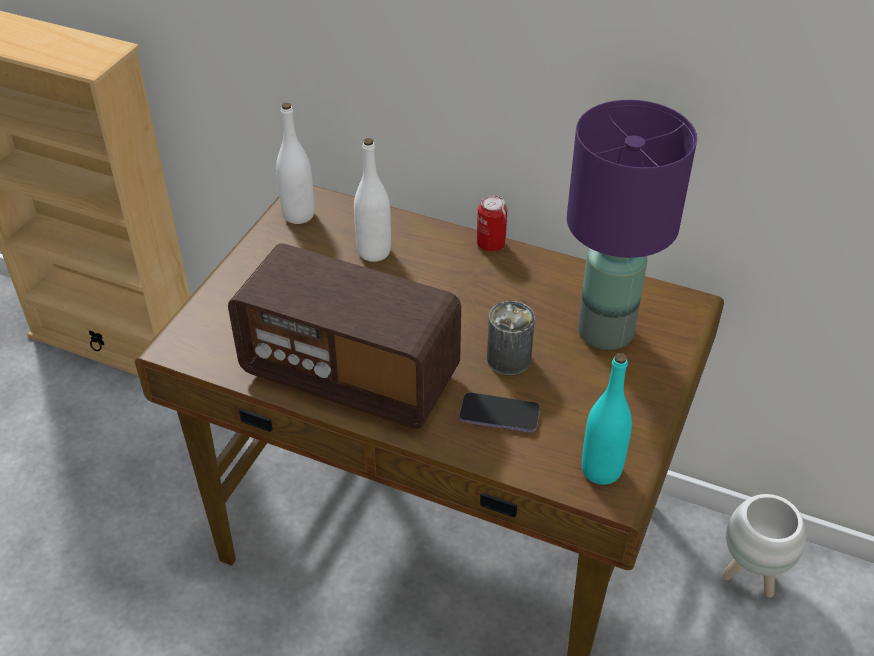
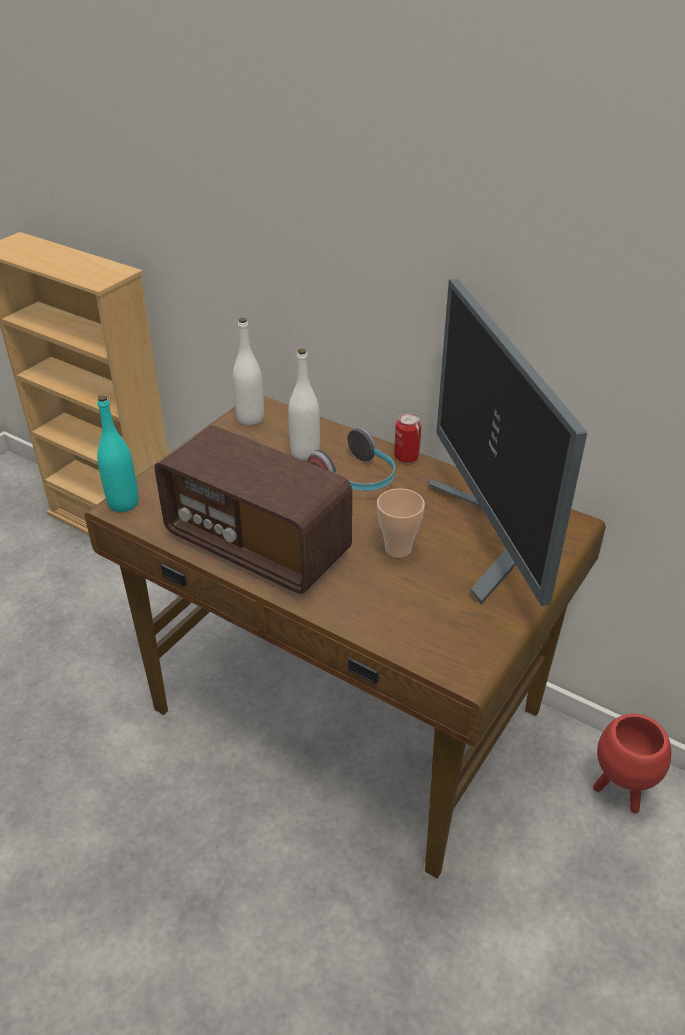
camera: 10 degrees right, 5 degrees down
(442, 279) = (357, 479): none -> headphones
(499, 415) = (377, 593): phone -> none
(508, 359) = (398, 549): can -> cup
(601, 470) = (458, 650): turquoise bottle -> turquoise bottle (123, 503)
(607, 332) = (492, 537): purple table lamp -> monitor
(751, 576) = (620, 792): white planter -> red planter

